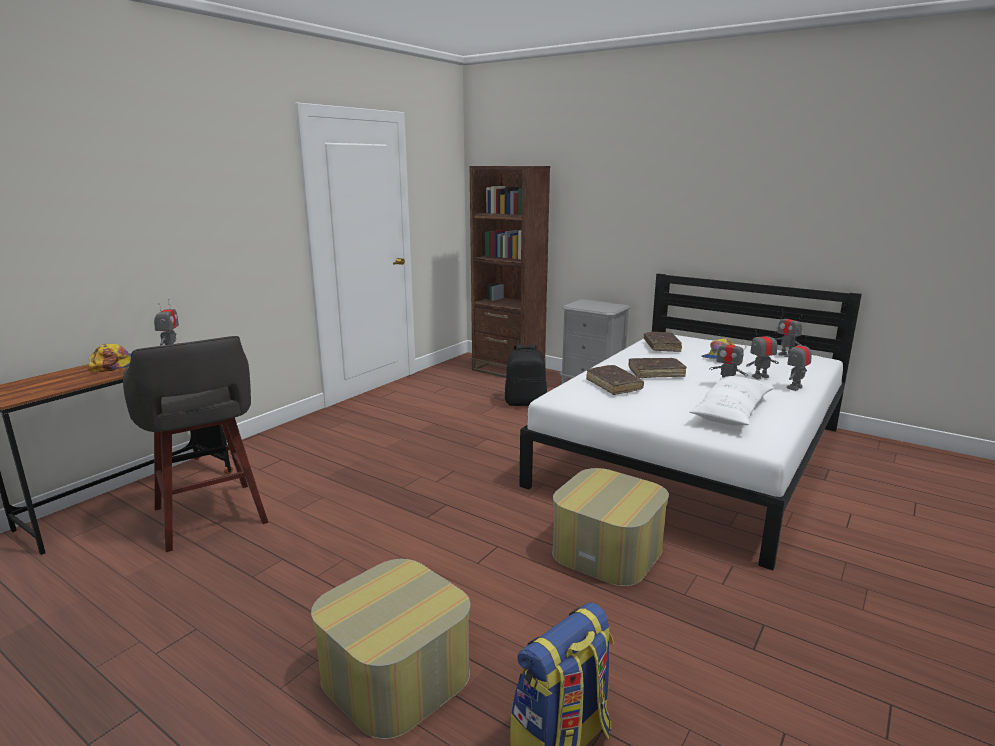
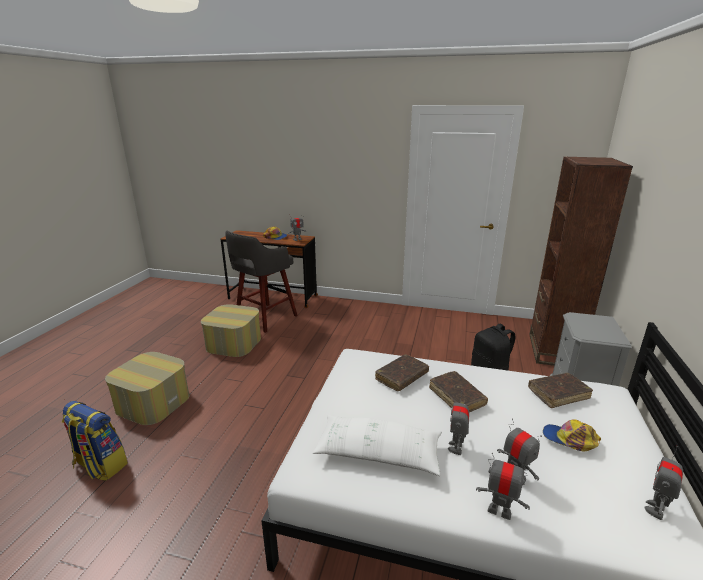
camera: 70 degrees right, 5 degrees up
(607, 550) = (271, 458): ottoman -> ottoman (234, 343)

